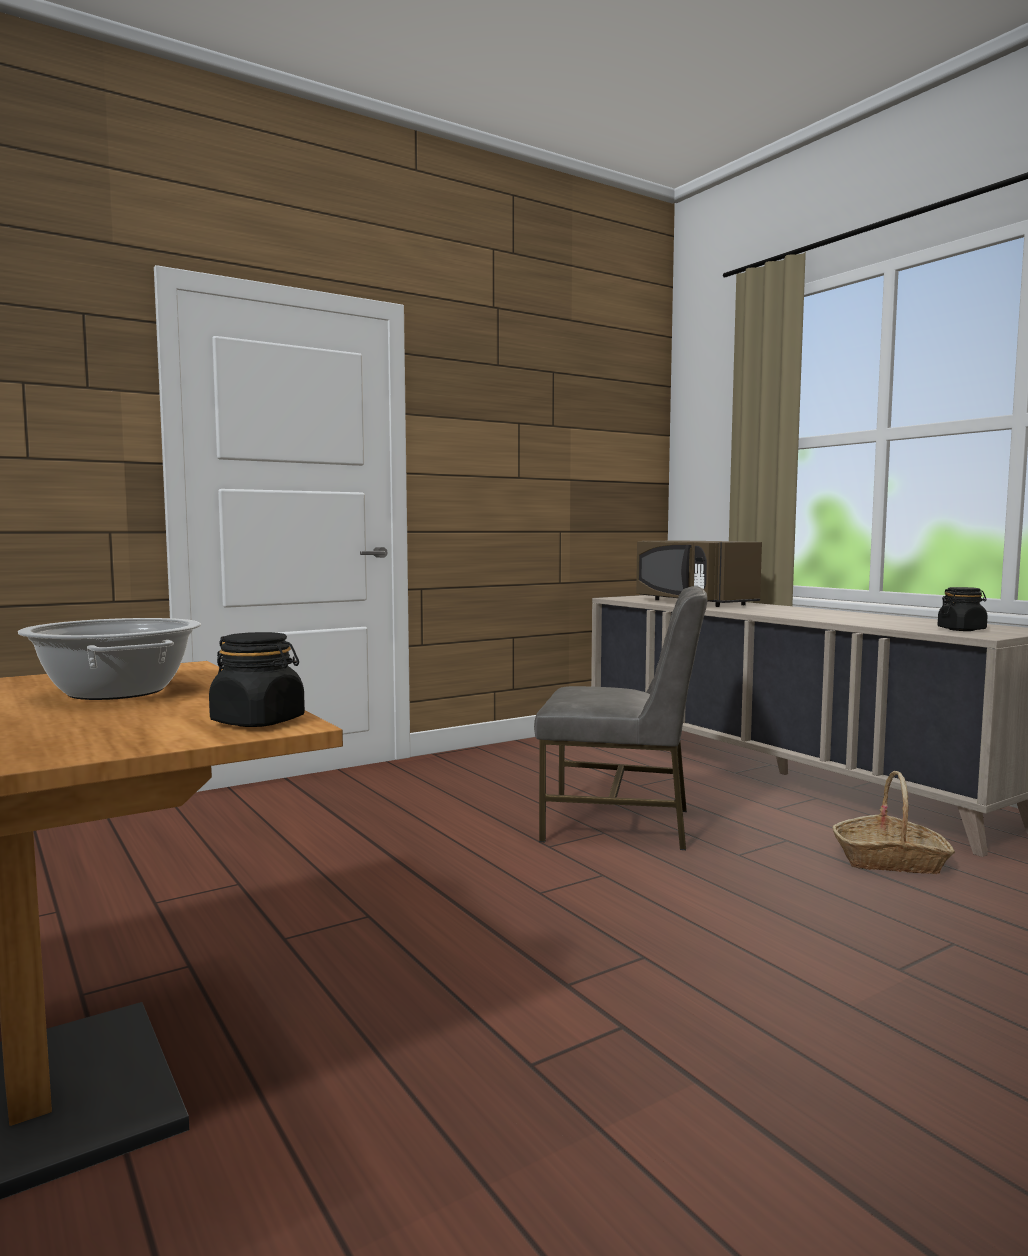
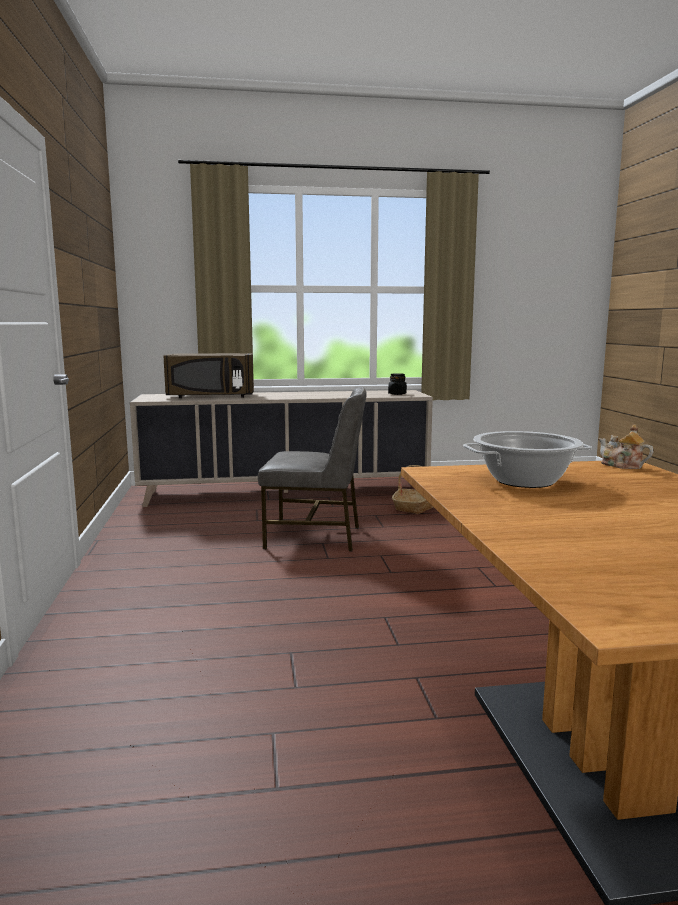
camera: 65 degrees left, 5 degrees up
(258, 722) = (622, 465): black jar -> teapot
(620, 825) = (315, 537): grey chair -> grey chair turned 60 degrees clockwise

